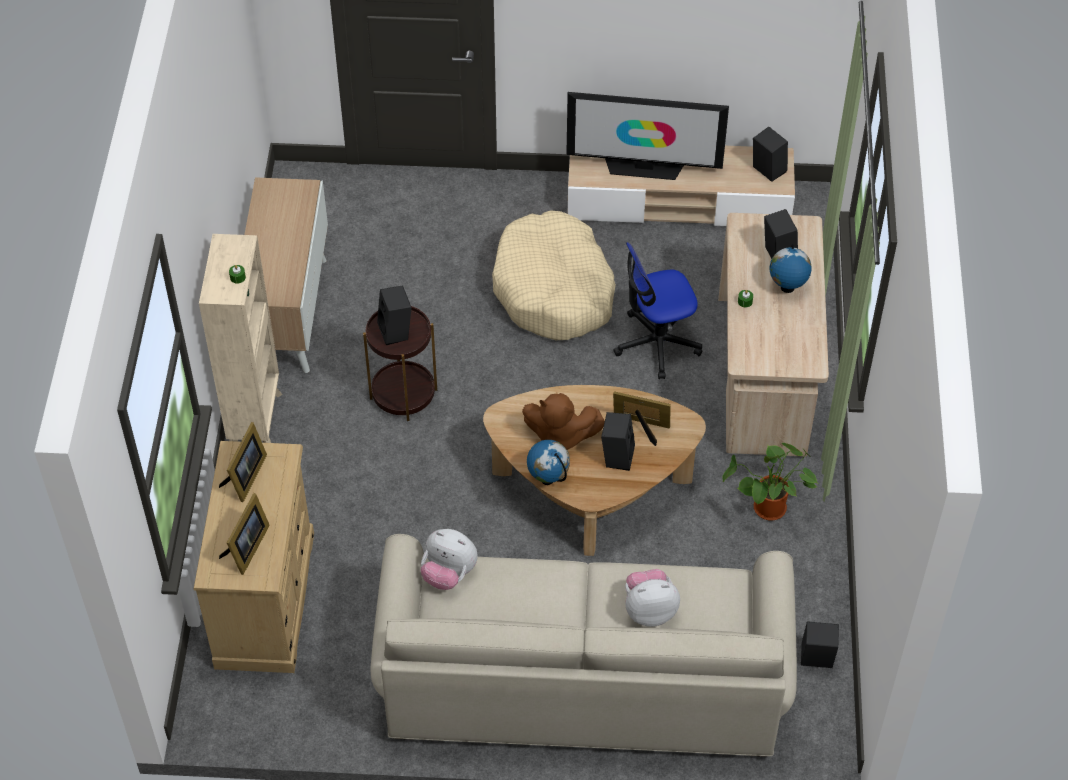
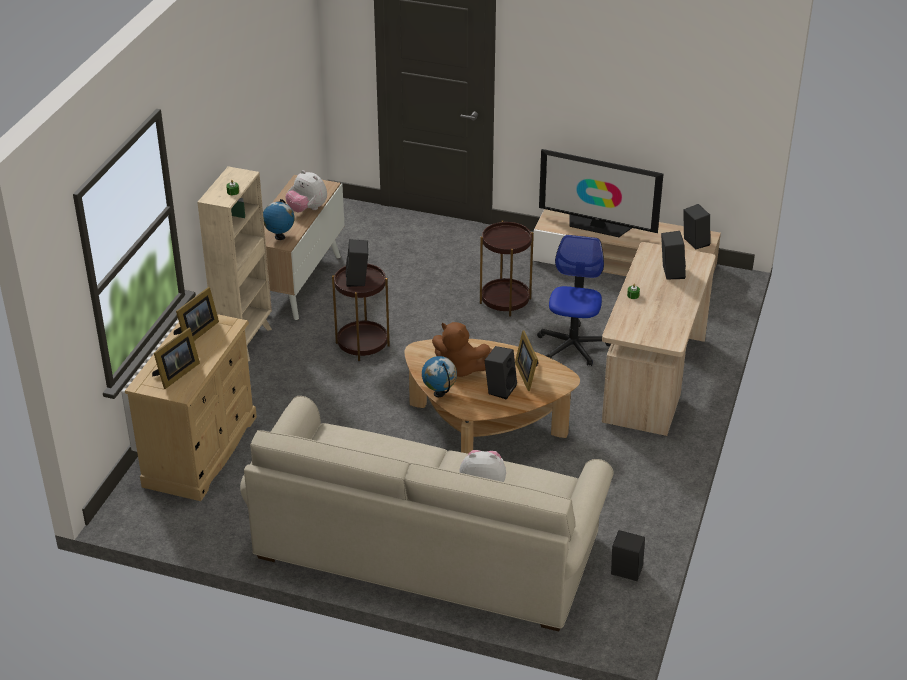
camera: 15 degrees right, 15 degrees down
(448, 574) = (333, 435): plush toy -> plush toy (307, 209)
(554, 290) = (505, 301): beige dog bed -> brown side table
(642, 427) = (527, 374): picture frame -> picture frame turned 135 degrees counterclockwise
(656, 343) = (573, 346): office chair -> office chair turned 105 degrees clockwise
(767, 511) = (622, 467): potted plant -> none
(787, 288) = (670, 292): globe -> globe (279, 237)

